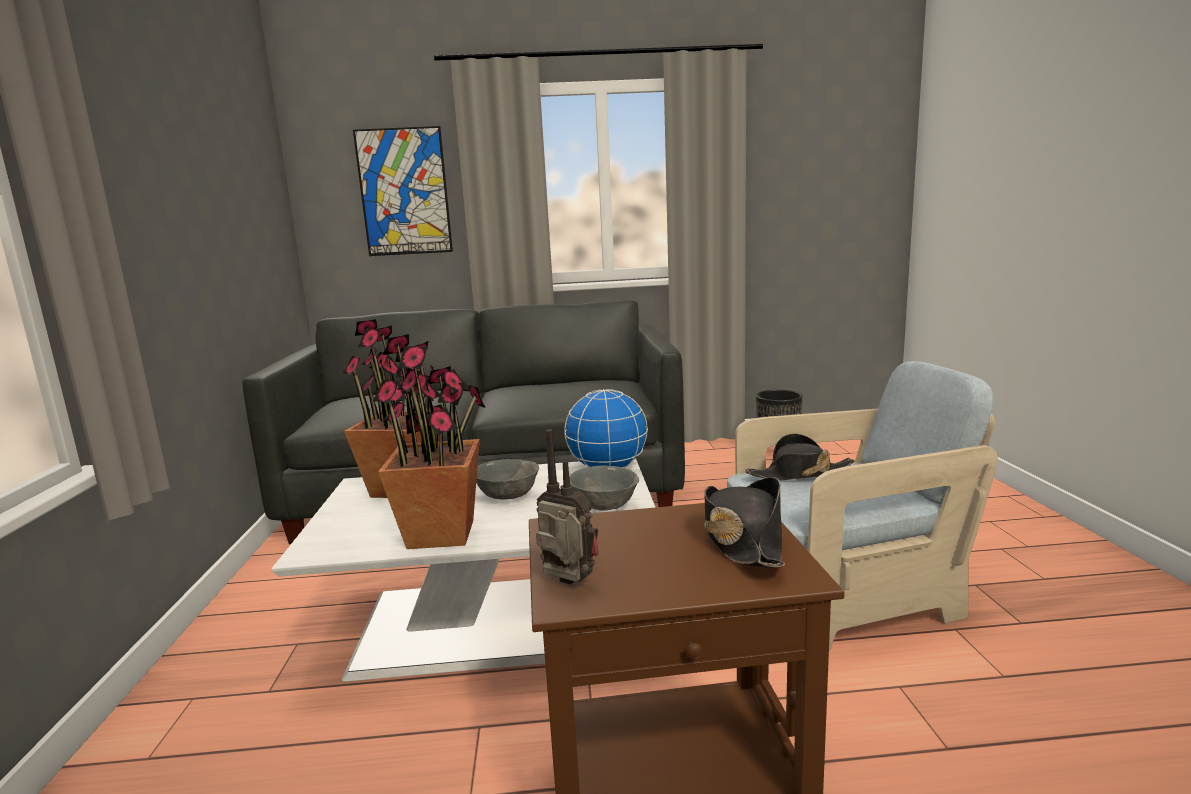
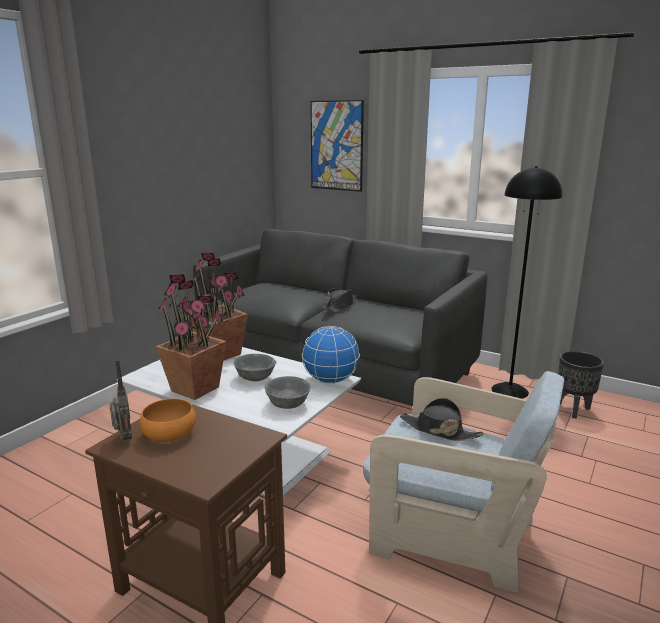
camera: 35 degrees right, 5 degrees up
(621, 552) = (169, 433): none -> orange bowl
(704, 457) = (510, 390): none -> black floor lamp
(742, 538) = (226, 452): black hat -> black hat (340, 305)

